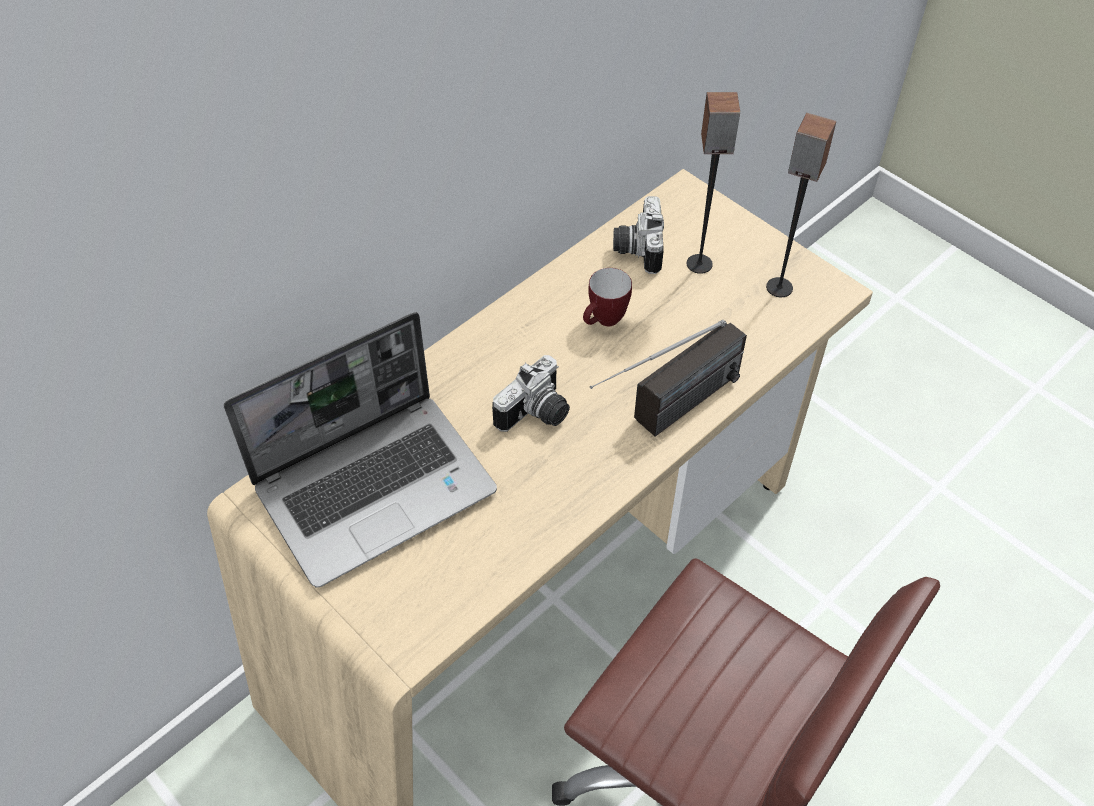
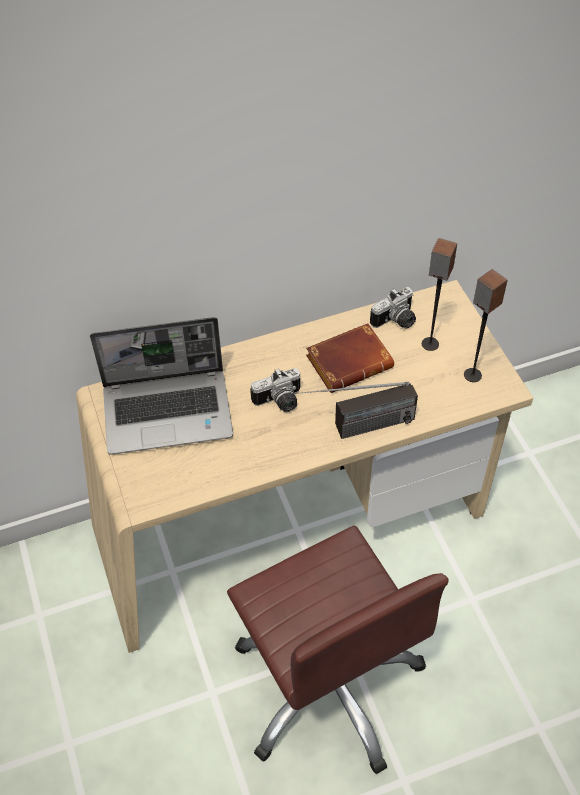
camera: 25 degrees right, 0 degrees up
(604, 322) = (350, 361): mug -> brown book
(636, 248) = (396, 321): camera -> camera turned 150 degrees counterclockwise

